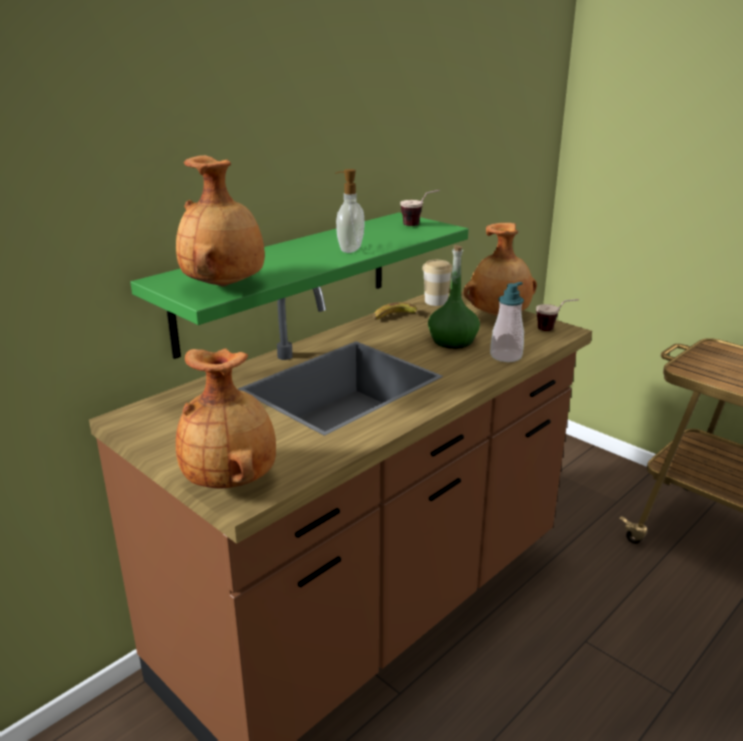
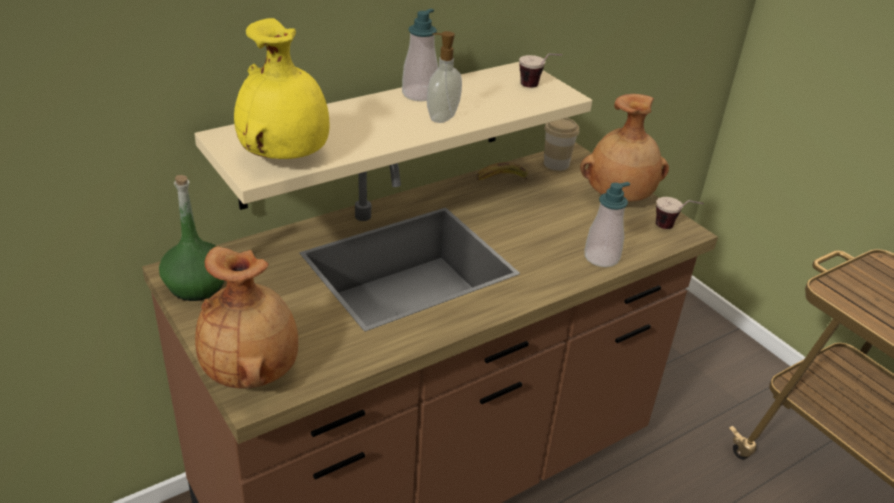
camera: 10 degrees right, 10 degrees up
(225, 285) = (286, 156): brown vase -> yellow vase
(286, 280) = (377, 133): green shelf -> beige shelf
(322, 239) = (419, 94): none -> soap dispenser
(453, 341) = (551, 225): green bottle -> green bottle (197, 286)

